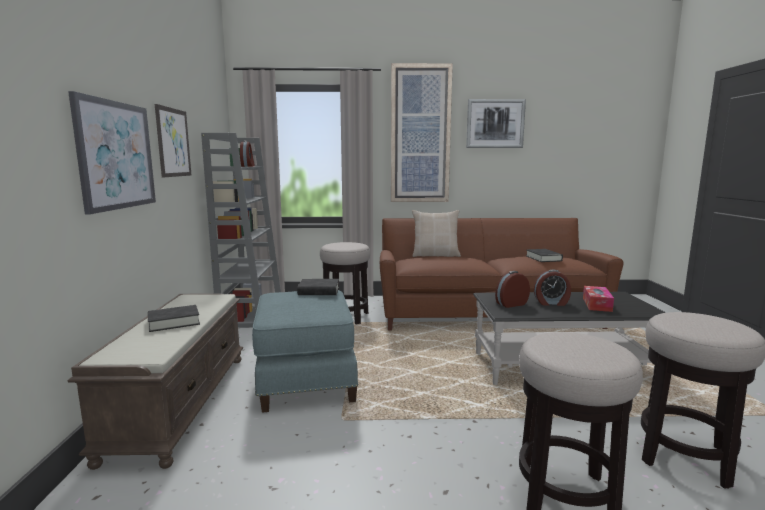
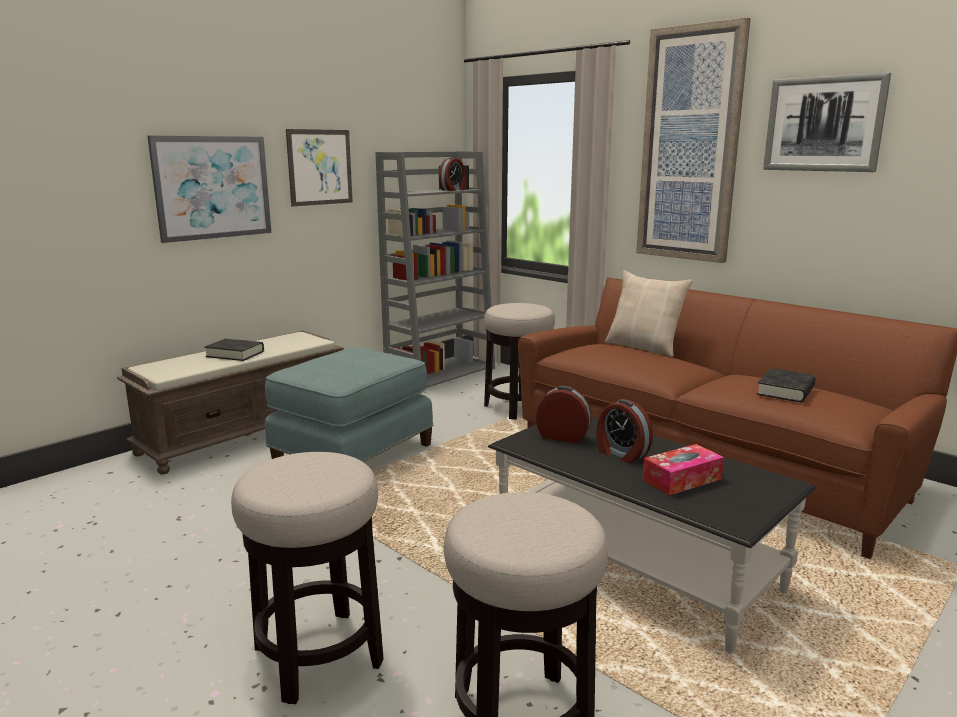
camera: 45 degrees right, 5 degrees up
(319, 291) = (384, 357): black book -> none

